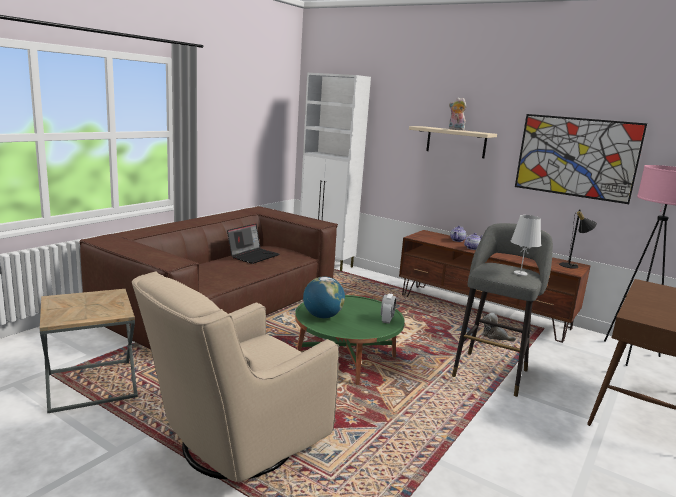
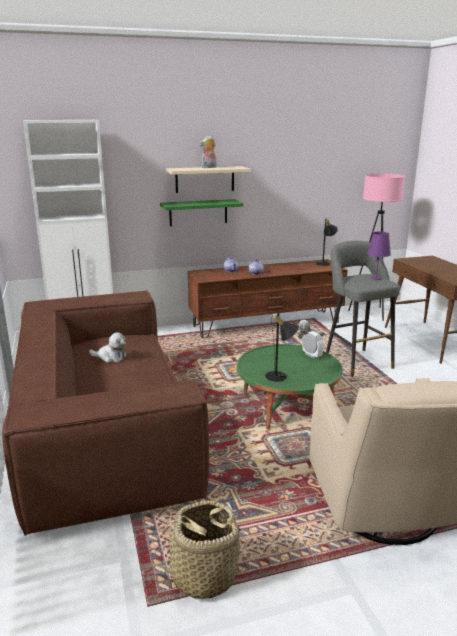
camera: 50 degrees left, 5 degrees up
(91, 385) = (204, 575): brown side table -> basket
(253, 255) = (110, 357): laptop -> plush toy
(322, 316) = (280, 377): globe -> black table lamp
(444, 174) = (198, 212): none -> green shelf
(520, 273) = (376, 278): white table lamp -> purple table lamp
(576, 157) = (306, 177): picture -> none

